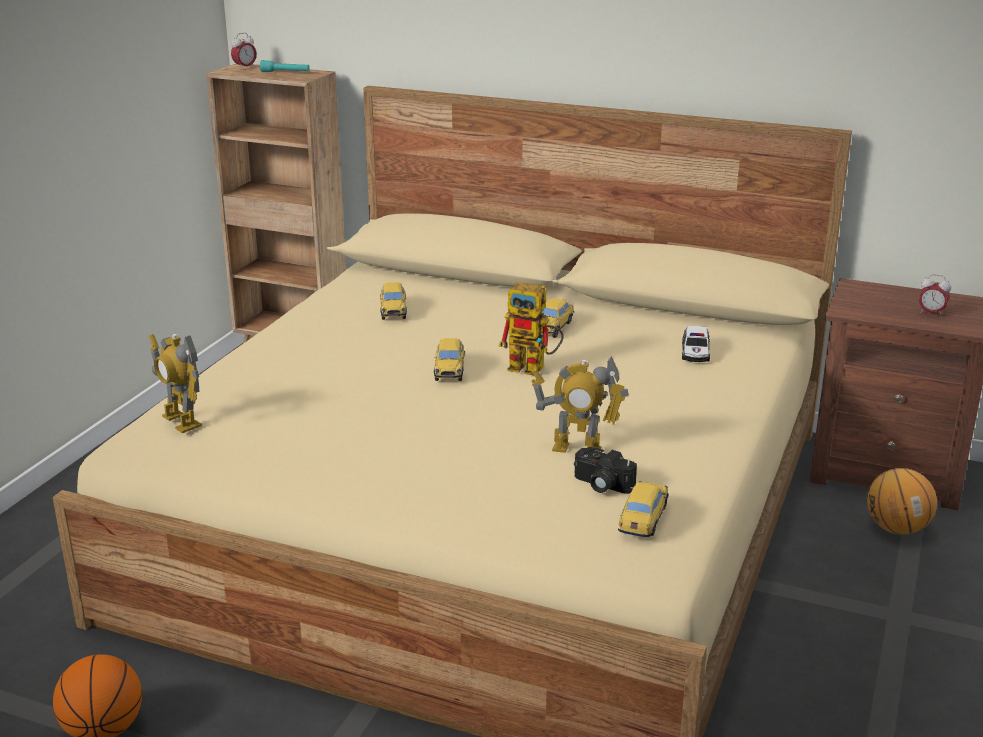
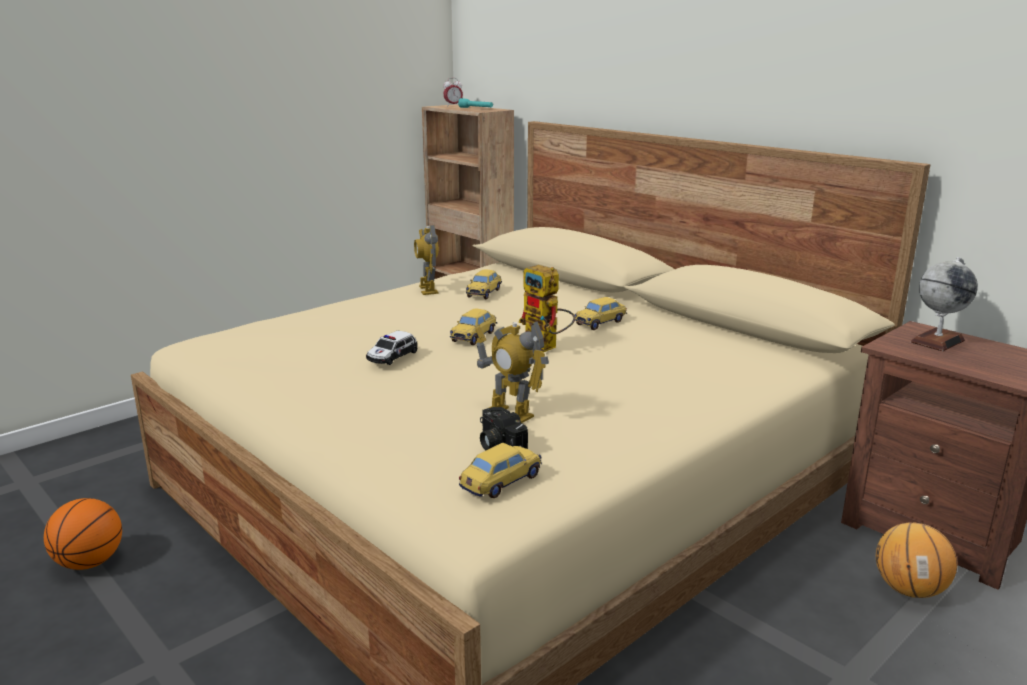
camera: 25 degrees right, 5 degrees down
(181, 421) = (234, 334): toy robot -> toy robot (428, 290)
(695, 353) = (710, 361): toy car -> toy car (392, 356)
(878, 297) = (937, 341): none -> globe
(931, 313) = (988, 362): alarm clock -> none

